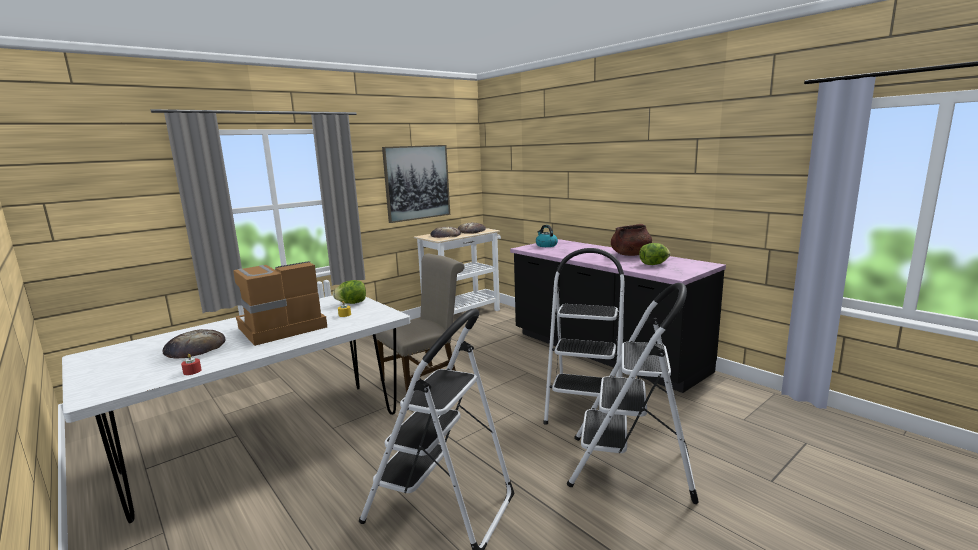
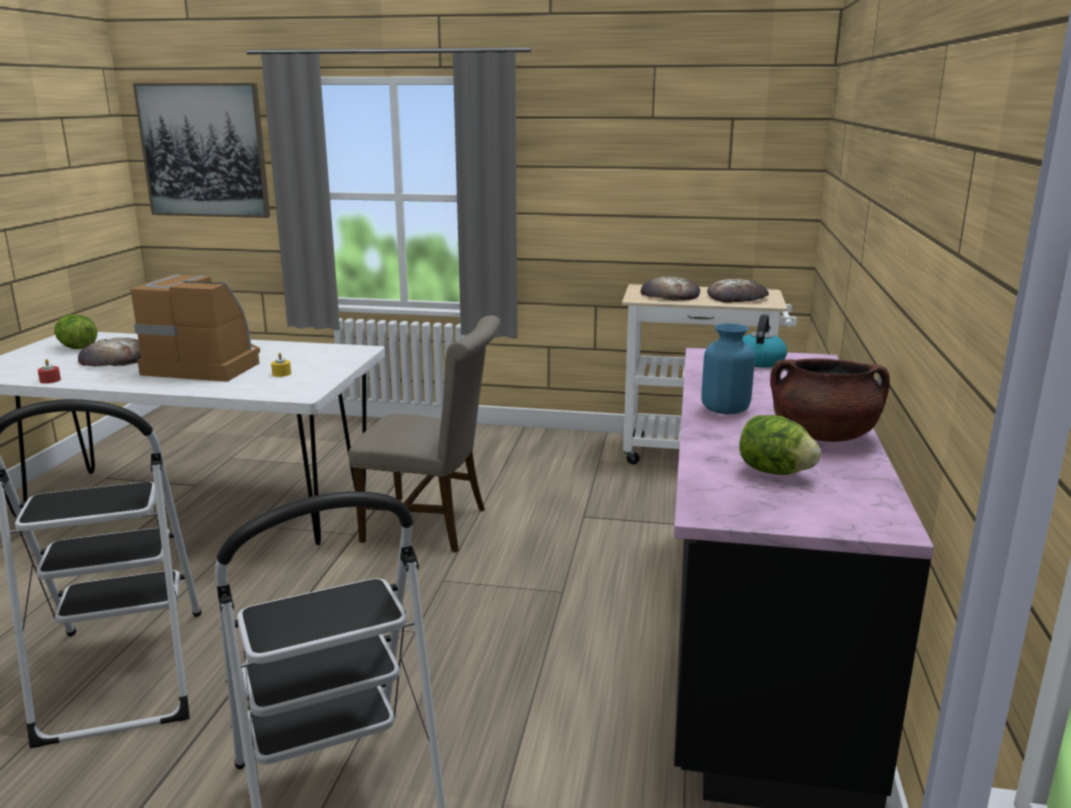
camera: 50 degrees right, 5 degrees up
(352, 303) = (331, 362): lettuce -> lettuce (77, 348)
(417, 182) = (655, 183): picture -> picture (204, 151)
(586, 403) = (518, 691): step ladder -> none
(588, 257) = (725, 409): none -> blue vase

